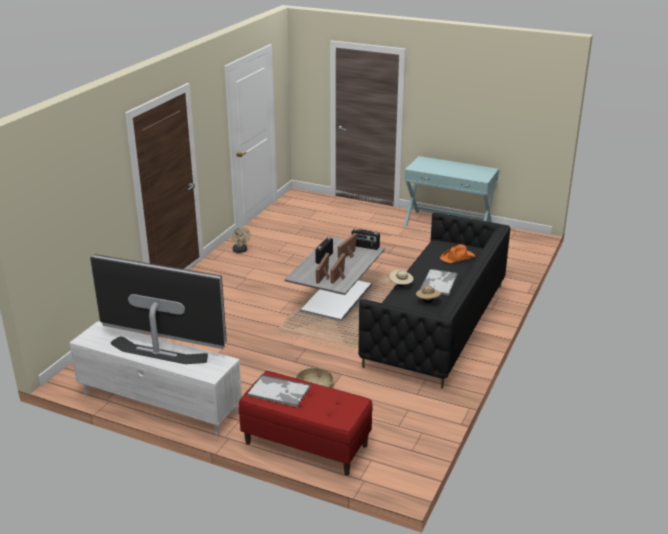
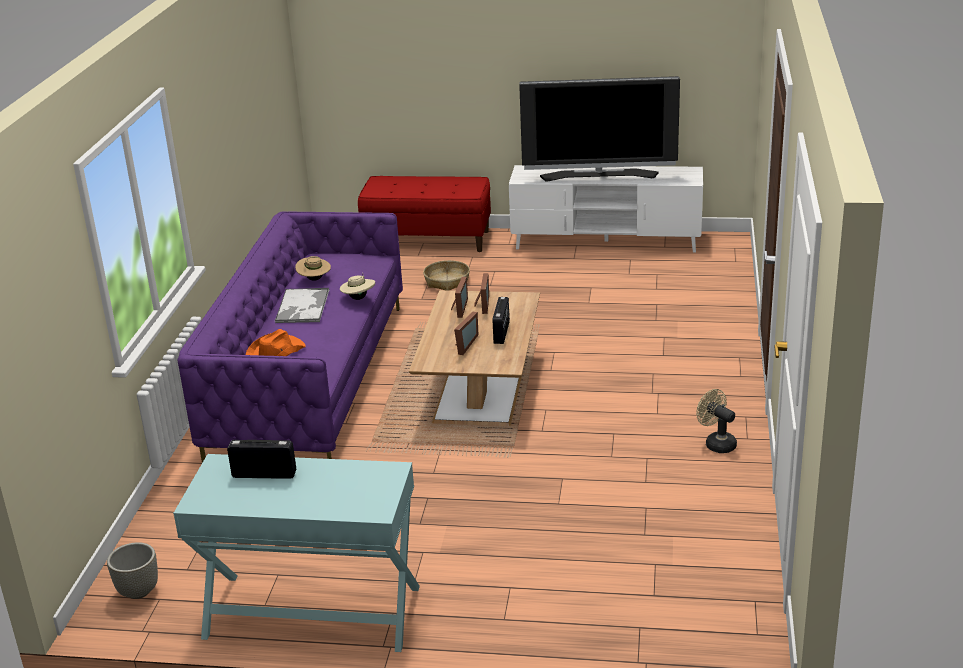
camera: 165 degrees right, 0 degrees up
(279, 391) = (453, 187): tray -> none
(336, 298) = (480, 388): grey coffee table -> brown coffee table
(365, 246) = (444, 365): radio -> radio (264, 474)
(436, 324) = (310, 378): black sofa -> purple sofa
(521, 242) = (138, 591): none -> grey planter

